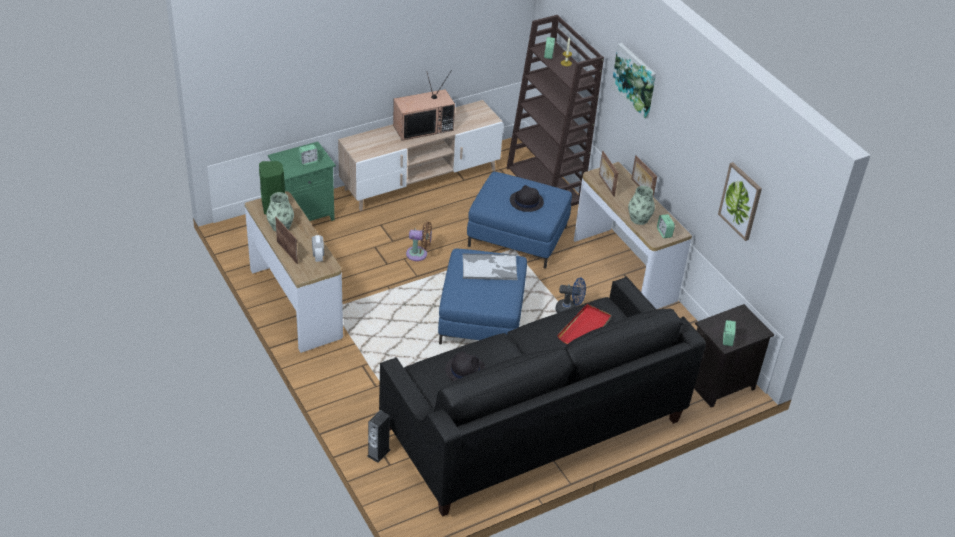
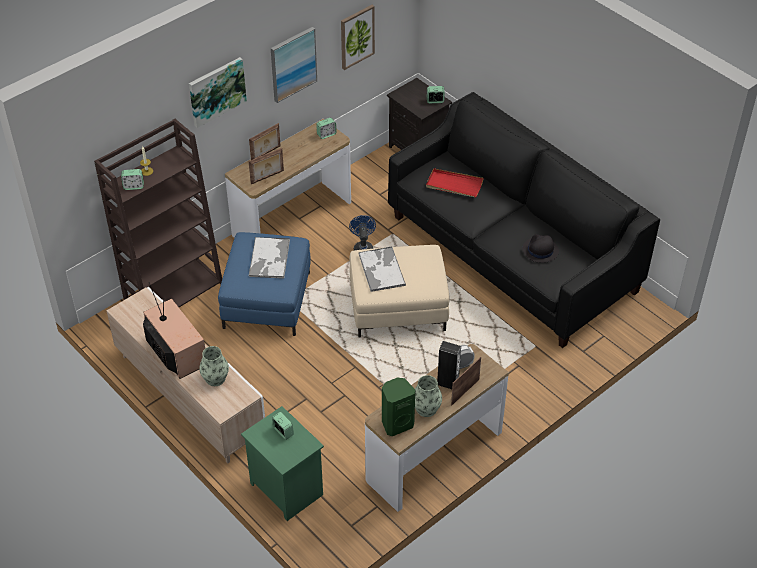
camera: 100 degrees left, 5 degrees up
(378, 453) = (594, 346): speaker -> speaker (448, 382)
(419, 254) = (320, 372): brown fan -> none
(481, 318) = (398, 307): blue ottoman -> beige ottoman
(526, 201) = (269, 259): black hat -> tray
(639, 219) = (312, 151): vase -> vase (215, 378)
(688, 143) = (293, 64): none -> picture

